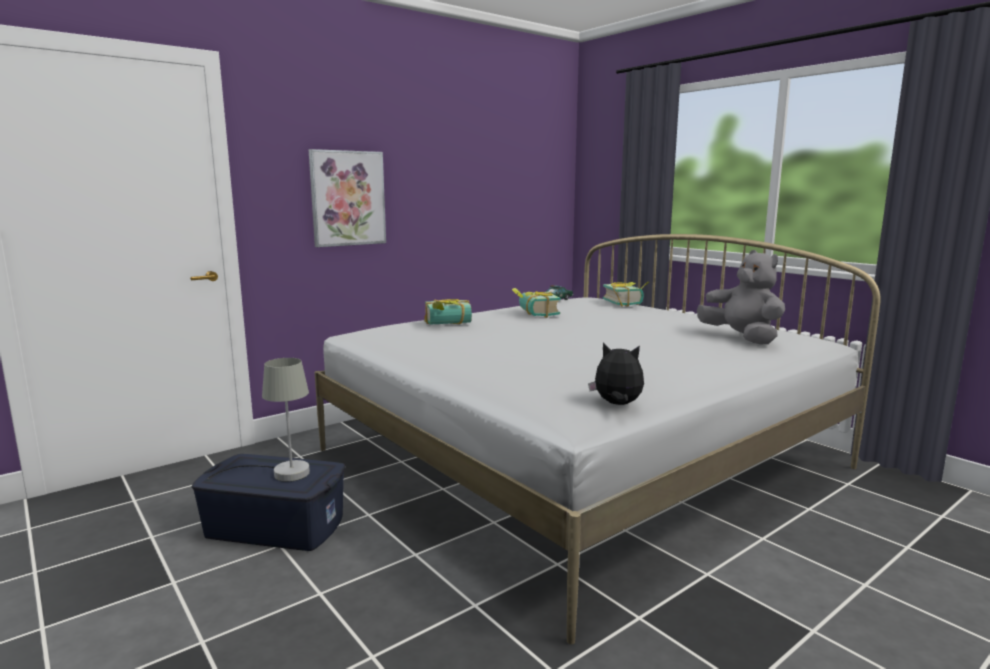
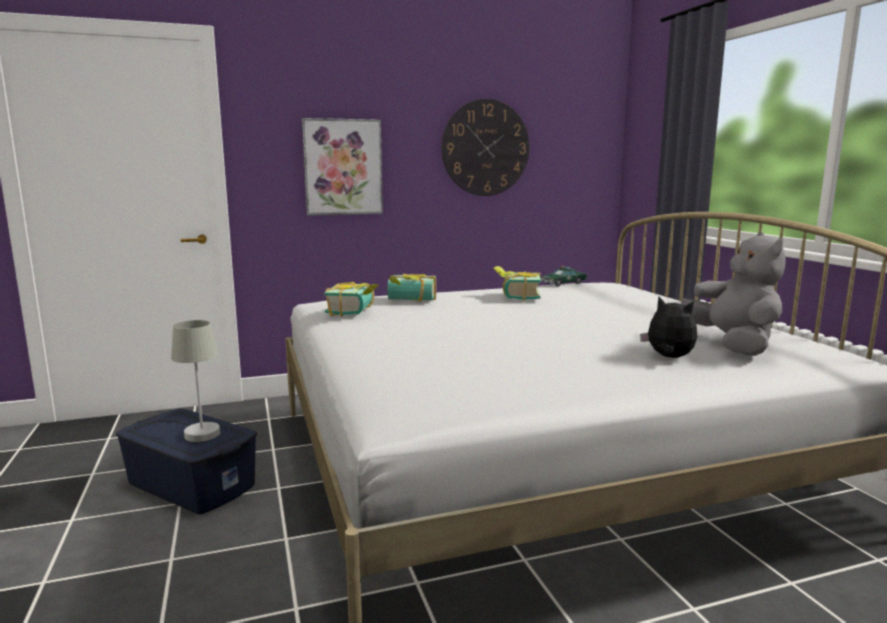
camera: 20 degrees right, 0 degrees up
(470, 179) = (485, 148): none -> wall clock
(617, 404) = (460, 409): plush toy -> plush toy (669, 357)
(626, 303) = (642, 292): book -> book (356, 311)

